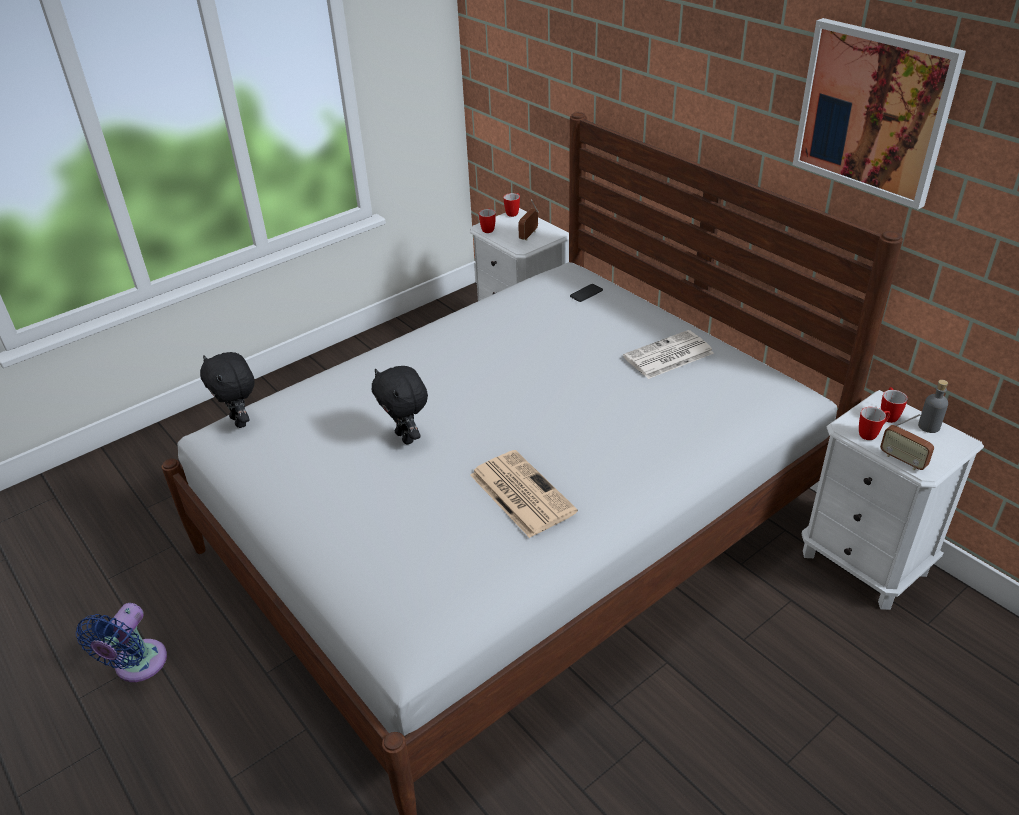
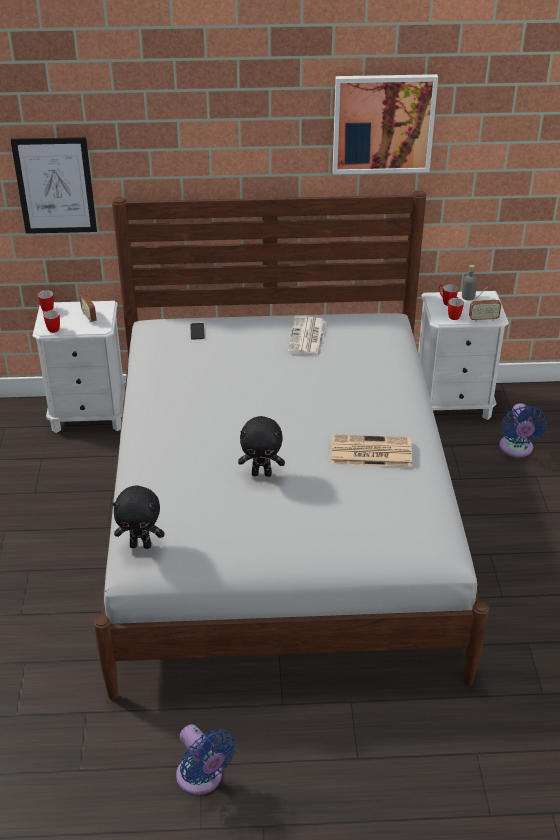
camera: 55 degrees left, 0 degrees up
(541, 81) = (55, 186): none -> picture
(863, 666) = (516, 449): none -> blue fan

